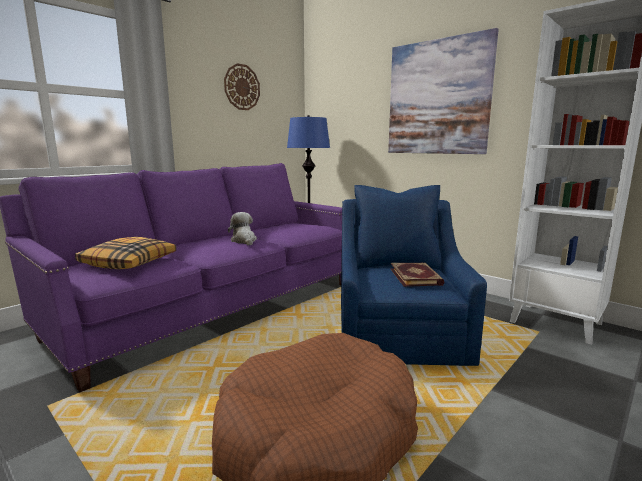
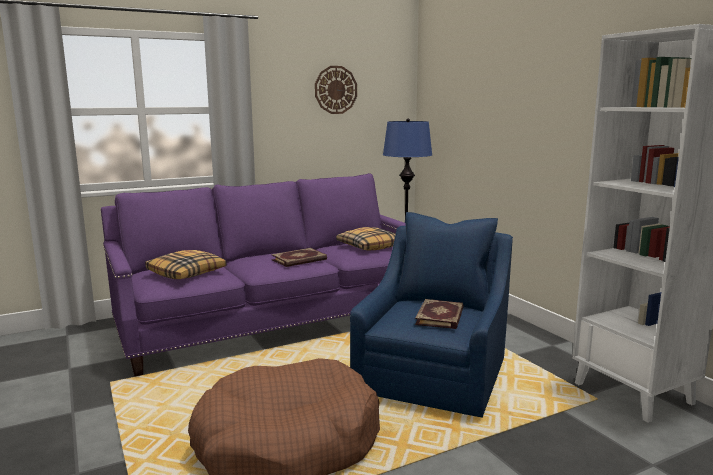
camera: 20 degrees right, 0 degrees up
(244, 241) = (299, 260): plush toy -> book
(297, 226) = (369, 246): none -> pillow
(437, 98) = (539, 108): picture -> none

